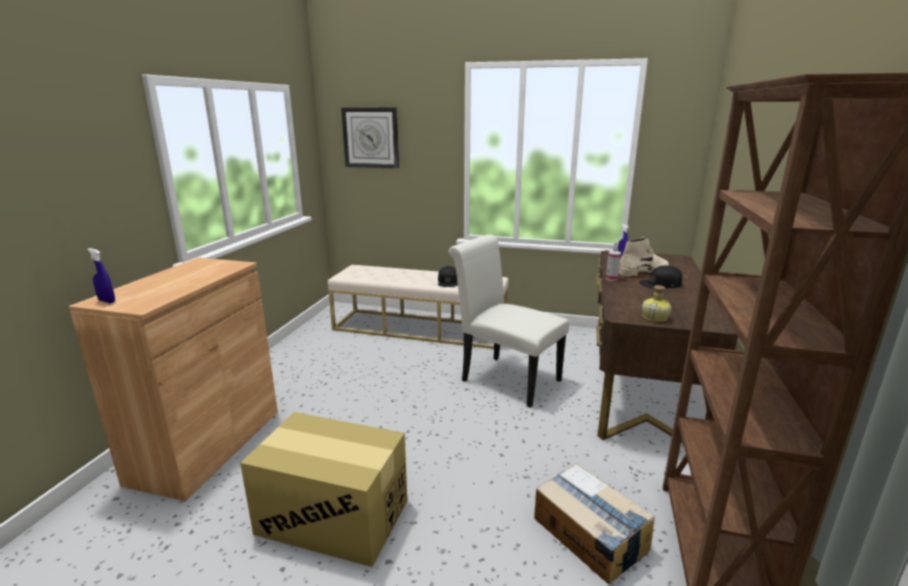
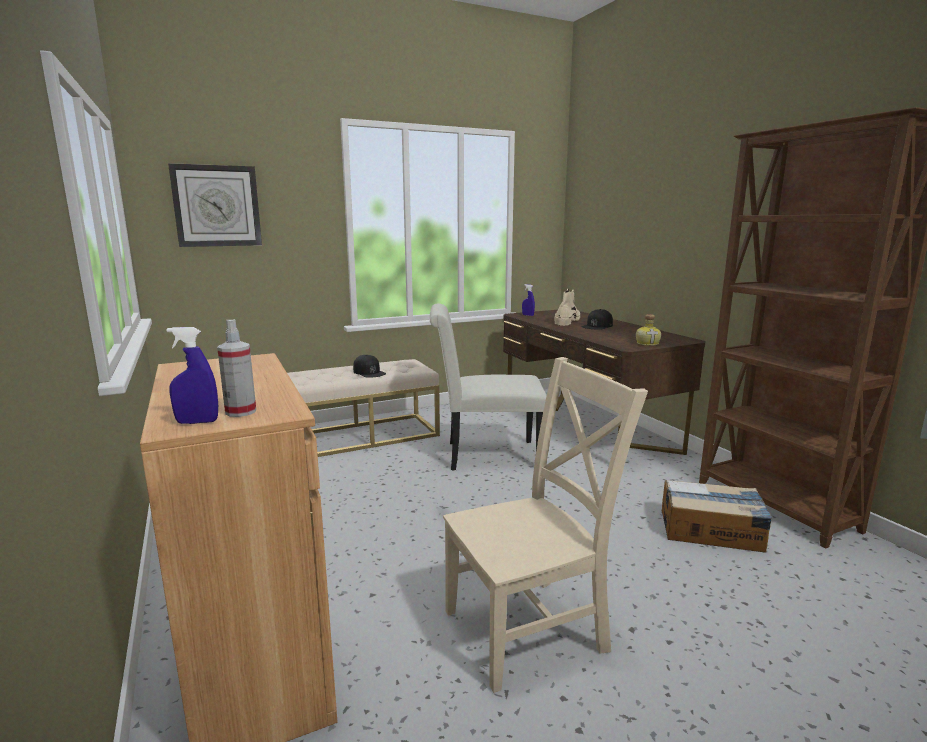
camera: 40 degrees left, 5 degrees down
(333, 517) = (531, 628): cardboard box -> beige chair
(611, 278) = (560, 329): spray bottle -> spray bottle (241, 412)

